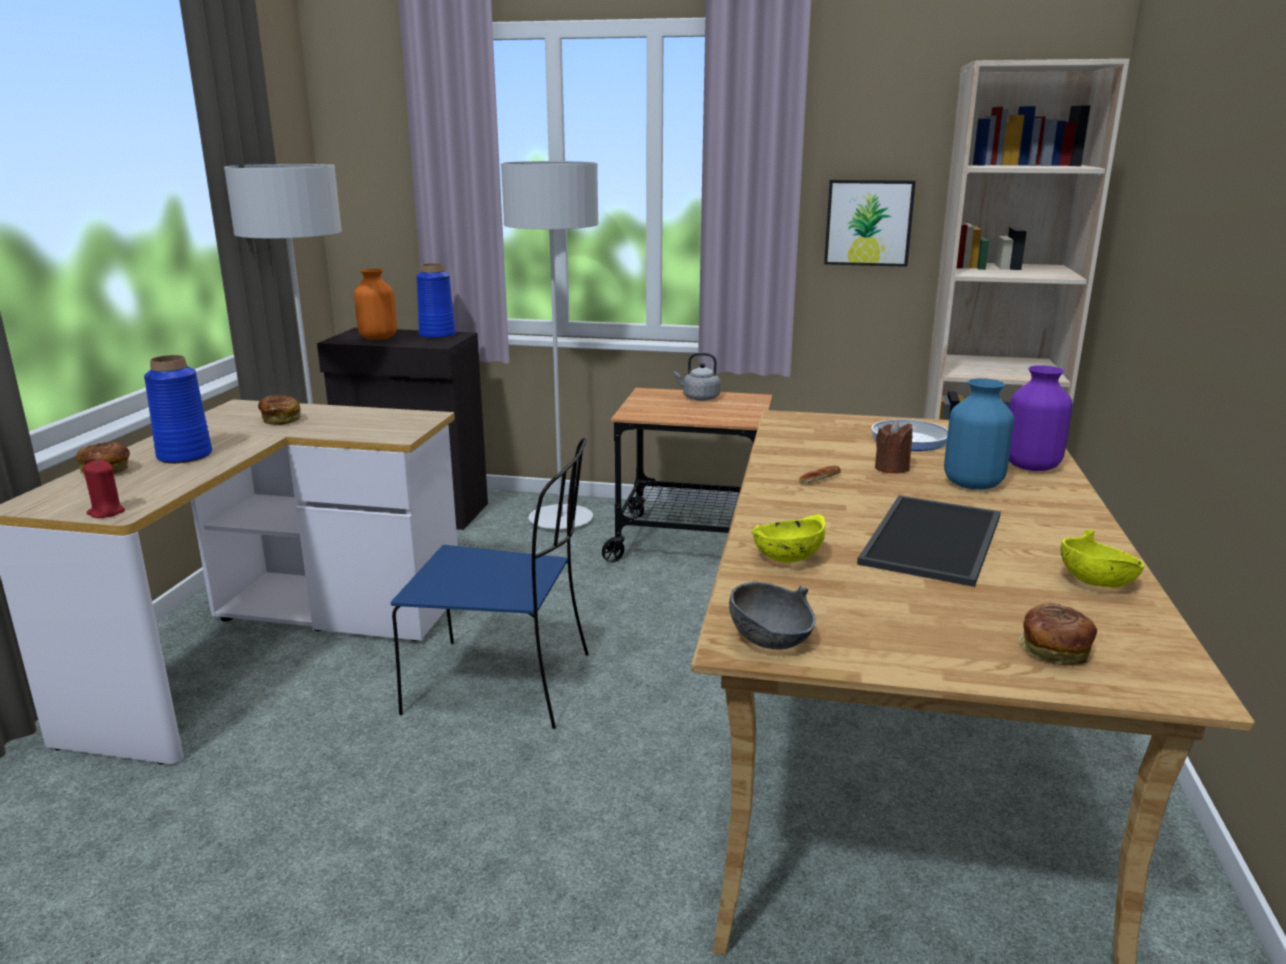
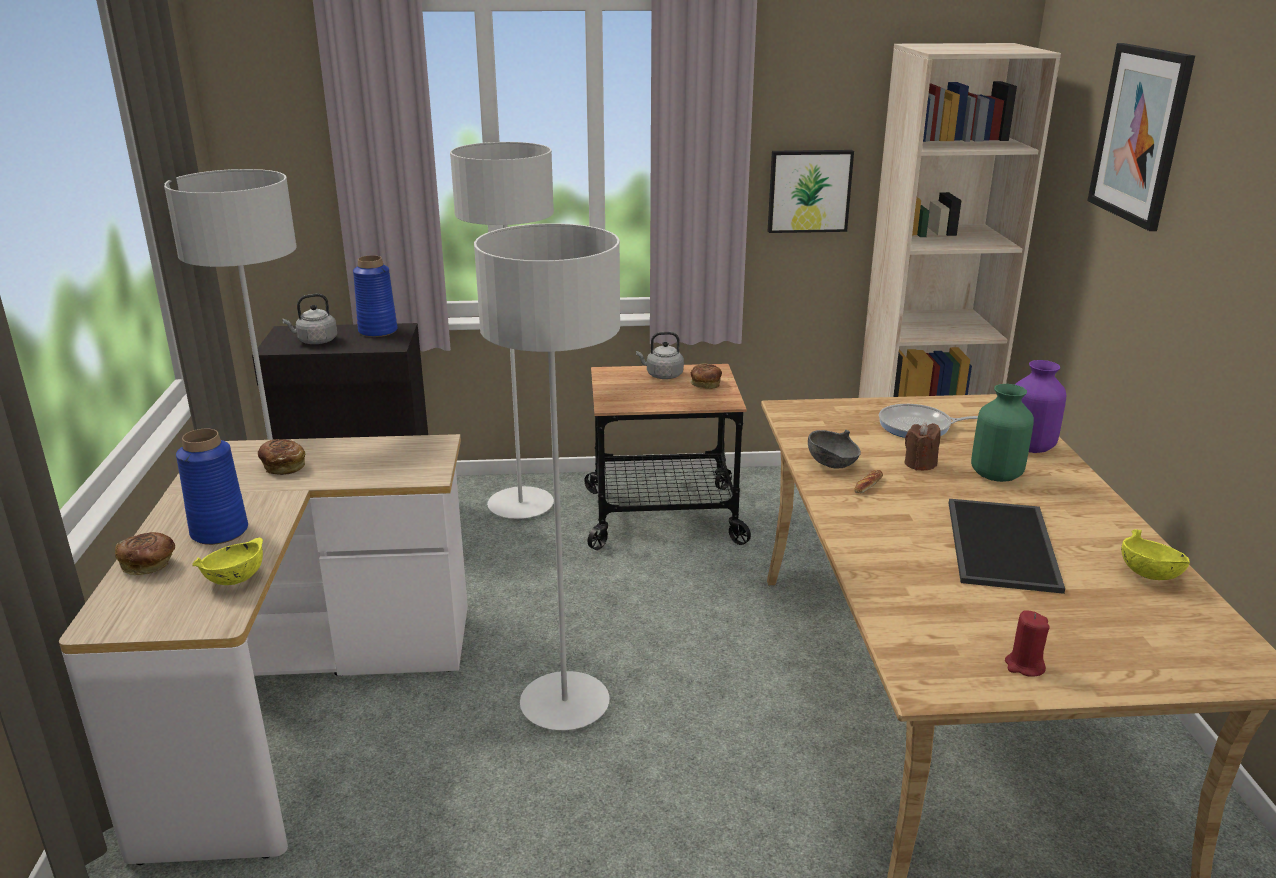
camera: 15 degrees left, 5 degrees up
(106, 512) = (202, 623): red candle -> red candle (1024, 666)
(377, 338) = (315, 341): orange vase -> grey kettle
(504, 684) = (565, 704): blue chair -> grey floor lamp
(771, 641) = (947, 680): grey bowl -> grey bowl (832, 464)
(786, 558) = (900, 585): yellow bowl -> yellow bowl (234, 579)
(972, 484) = (995, 475): blue vase -> green vase
(1054, 652) = (1158, 653): bread -> bread (705, 384)
(1197, 128) = (1140, 134): none -> picture

